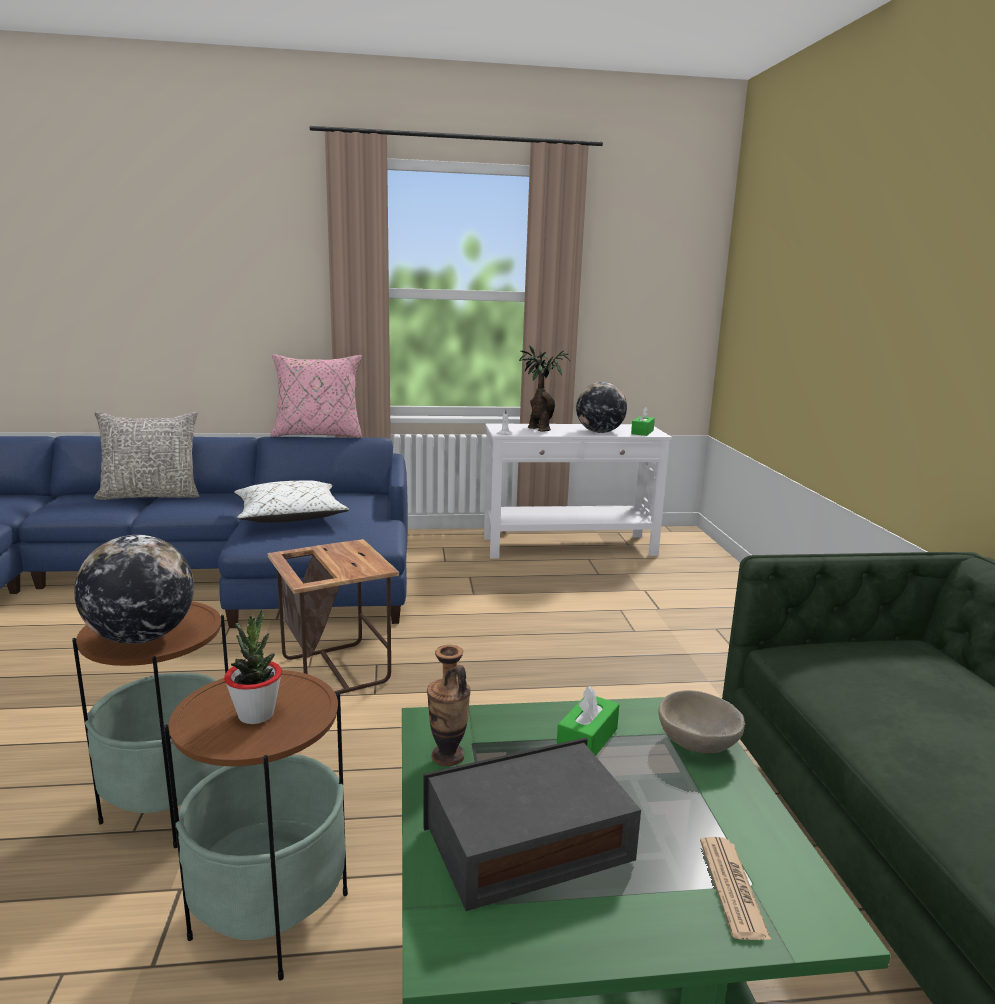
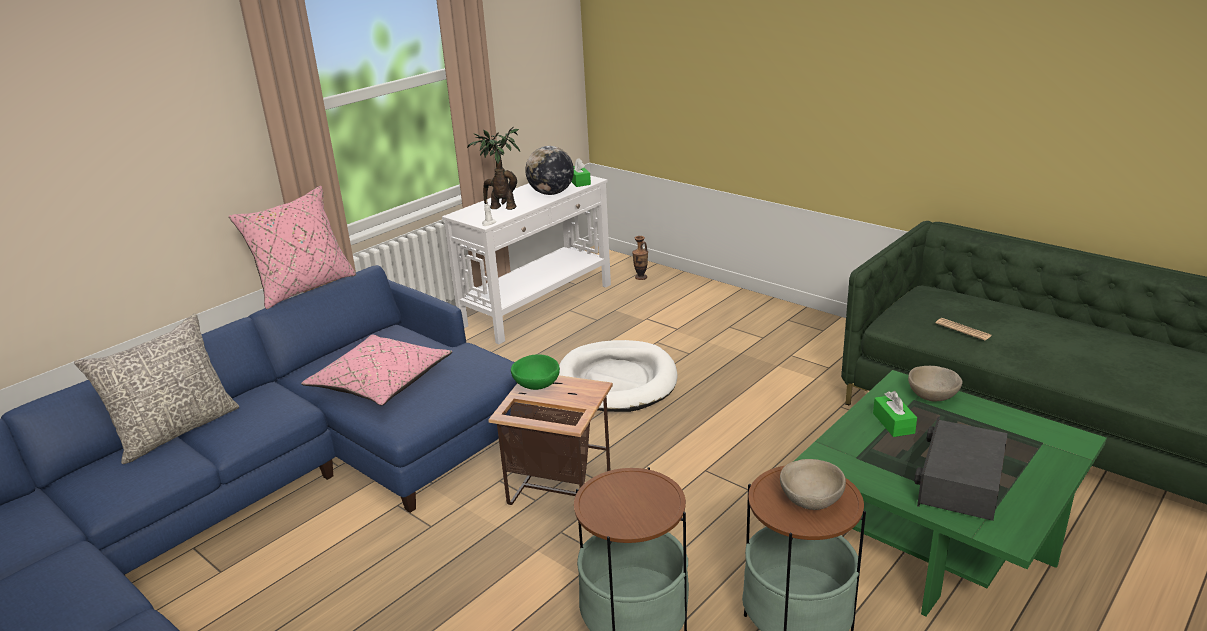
camera: 40 degrees left, 10 degrees up
(141, 638) = (646, 509): globe -> none
(256, 714) = (810, 500): potted plant -> beige bowl
(289, 517) = (380, 383): white pillow -> pink pillow
(344, 548) = (536, 385): none -> green bowl
(447, 756) = (860, 471): vase -> vase (641, 277)
(529, 621) = (616, 381): none -> white dog bed
(732, 888) = (1040, 448): newspaper -> newspaper (963, 330)

